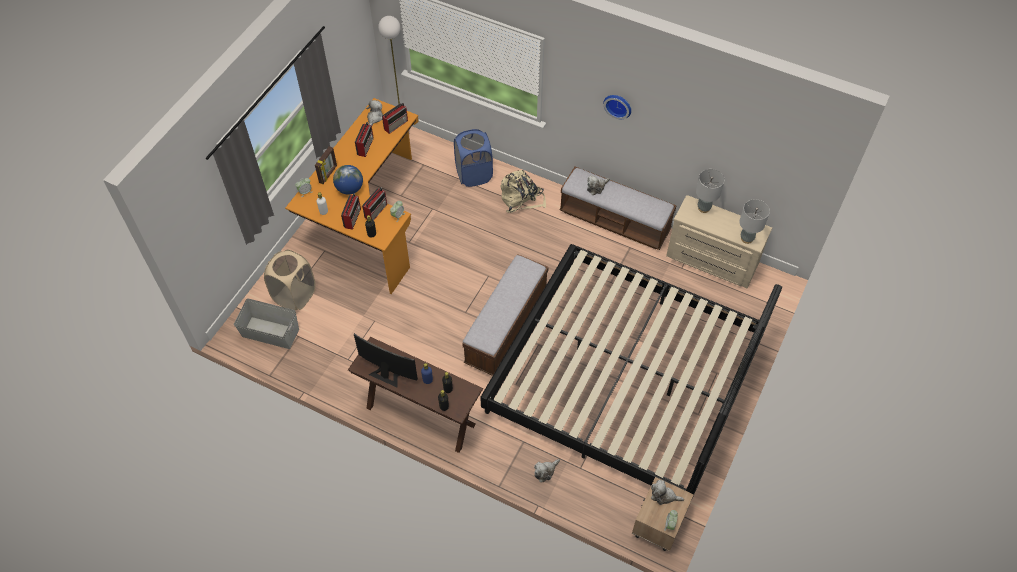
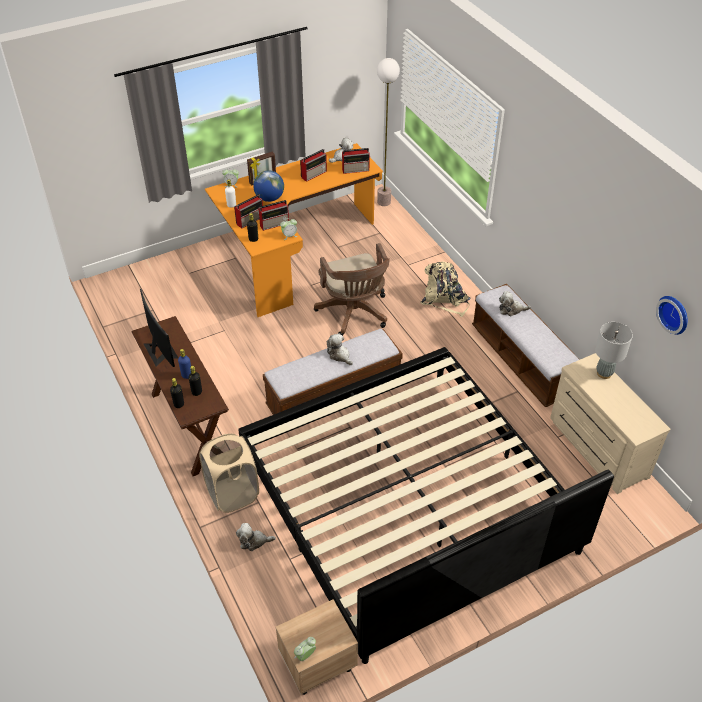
camera: 35 degrees right, 10 degrees down
(270, 332) = (135, 295): grey storage box -> none
(295, 296) = (179, 279): beige laundry basket -> beige laundry basket (232, 494)
(464, 249) = (354, 314): none -> brown office chair
(474, 174) = (418, 260): blue laundry basket -> none
(618, 105) = (552, 212): wall clock -> wall clock (674, 314)
(664, 496) = (325, 623): plush toy -> plush toy (339, 355)
(747, 238) = (629, 424): grey table lamp -> none

